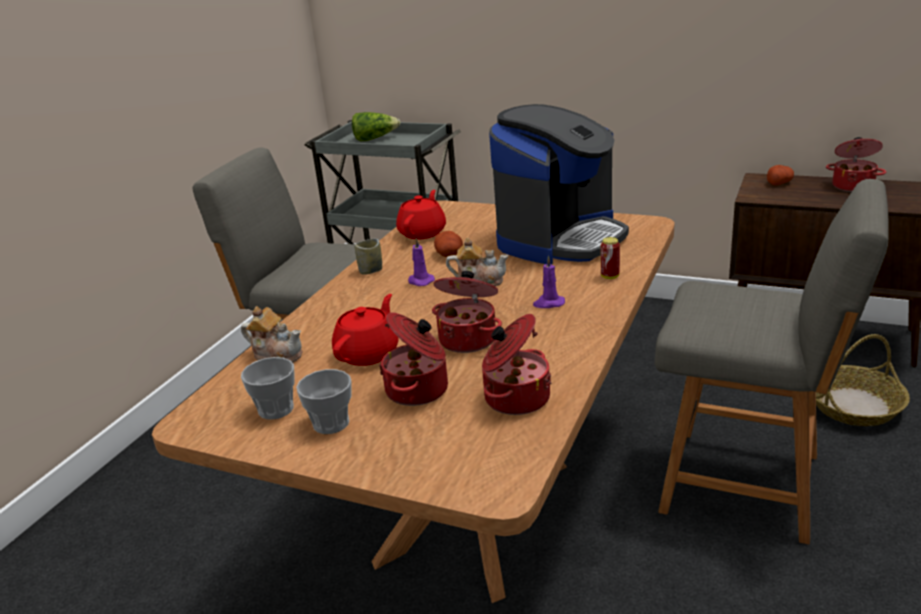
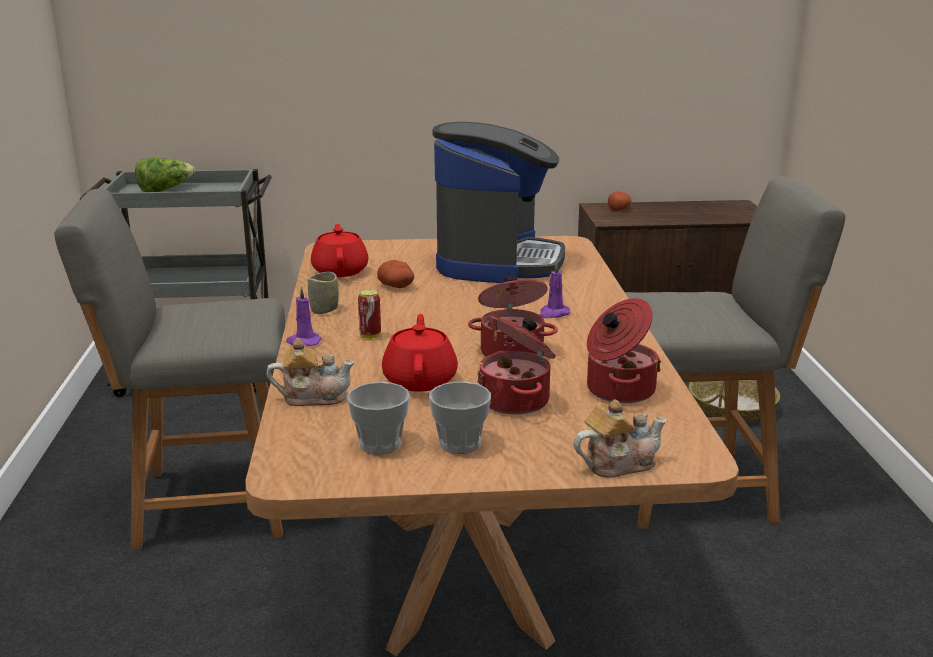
camera: 30 degrees left, 5 degrees down
(420, 281) = (395, 312): purple candle -> purple candle (303, 342)
(479, 280) = (459, 304): teapot -> teapot (617, 463)
(610, 276) = (584, 286): can -> can (370, 336)
(853, 186) = (682, 207): cooking pot -> none

